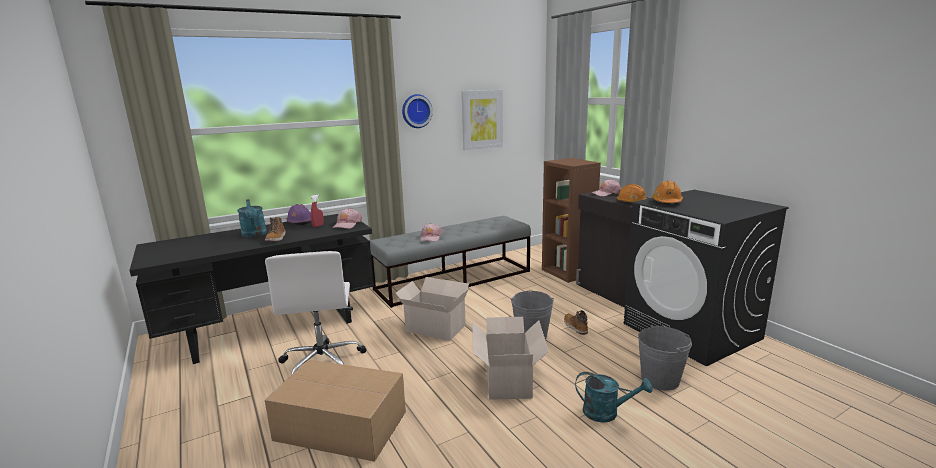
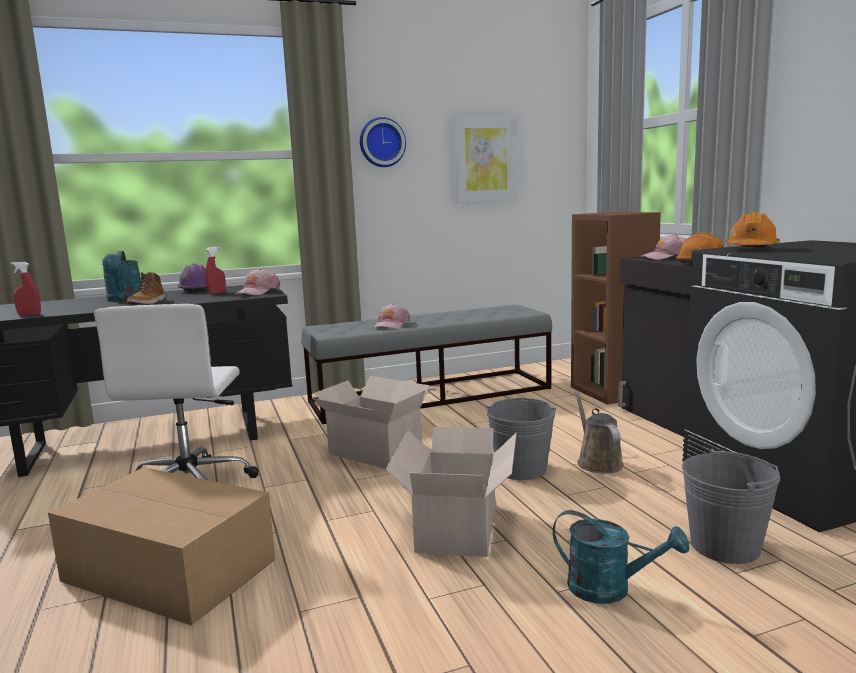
camera: 10 degrees right, 5 degrees down
(197, 254) = (29, 315): none -> red spray bottle
(575, 327) = (597, 462): boot -> brown watering can

